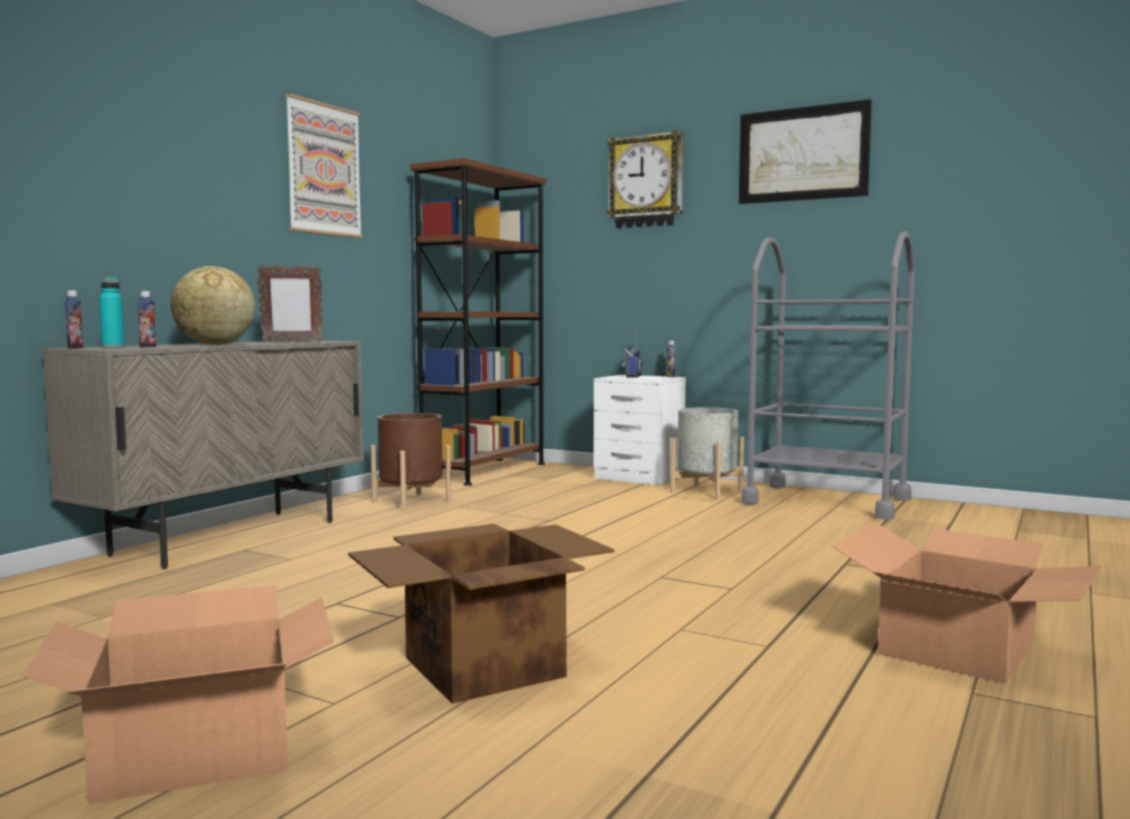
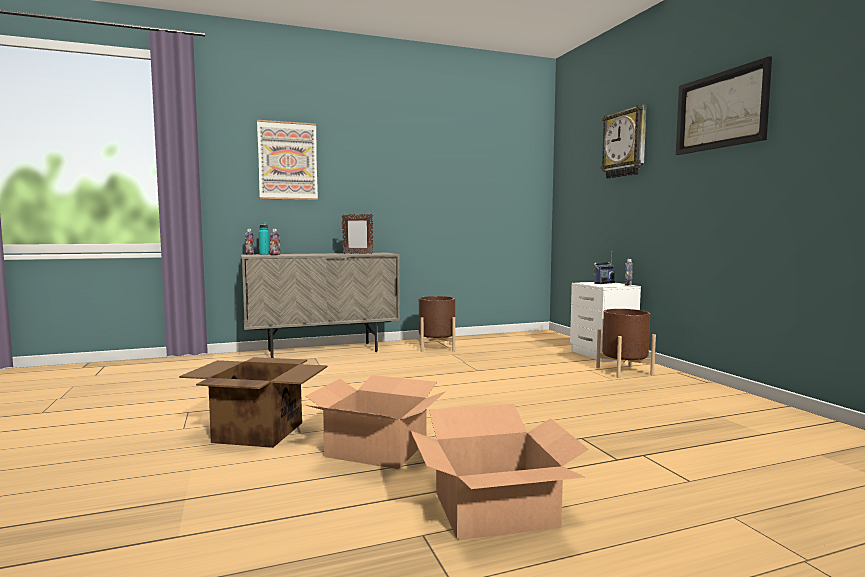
camera: 40 degrees right, 0 degrees up
(195, 748) = (117, 429): cardboard box -> cardboard box (377, 448)
(214, 345) = (310, 254): globe -> none
(323, 169) = (408, 158): picture -> picture (288, 161)
(484, 471) = (518, 337): brown bookcase -> none
(706, 491) = (624, 371): grey planter -> brown planter
(826, 501) = (700, 395): grey cart -> none

